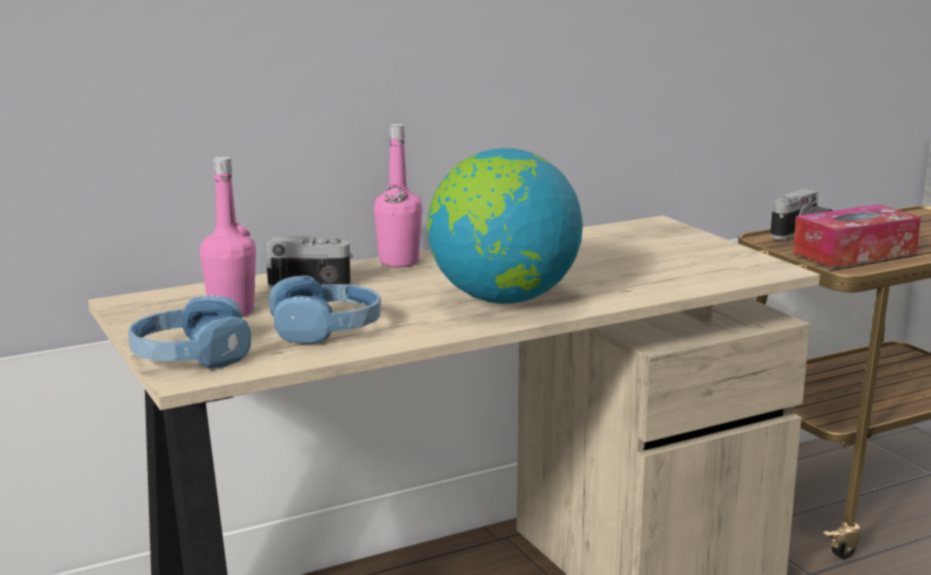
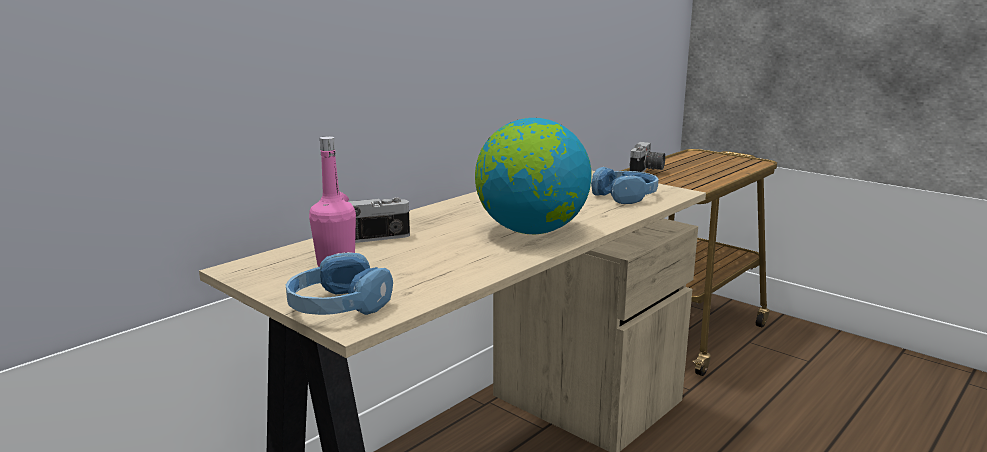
camera: 20 degrees left, 0 degrees up
(327, 329) = (427, 269): blue headphones -> blue headphones (625, 196)
(399, 262) = (426, 213): pink bottle -> none
(854, 252) = (689, 179): tissue box -> none

